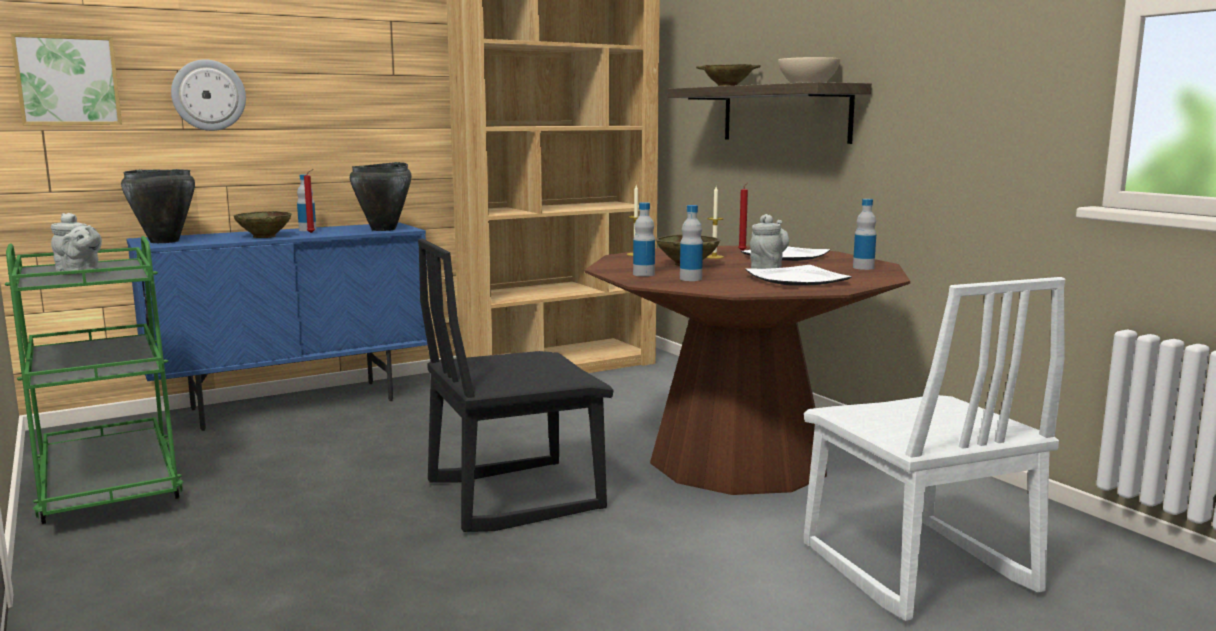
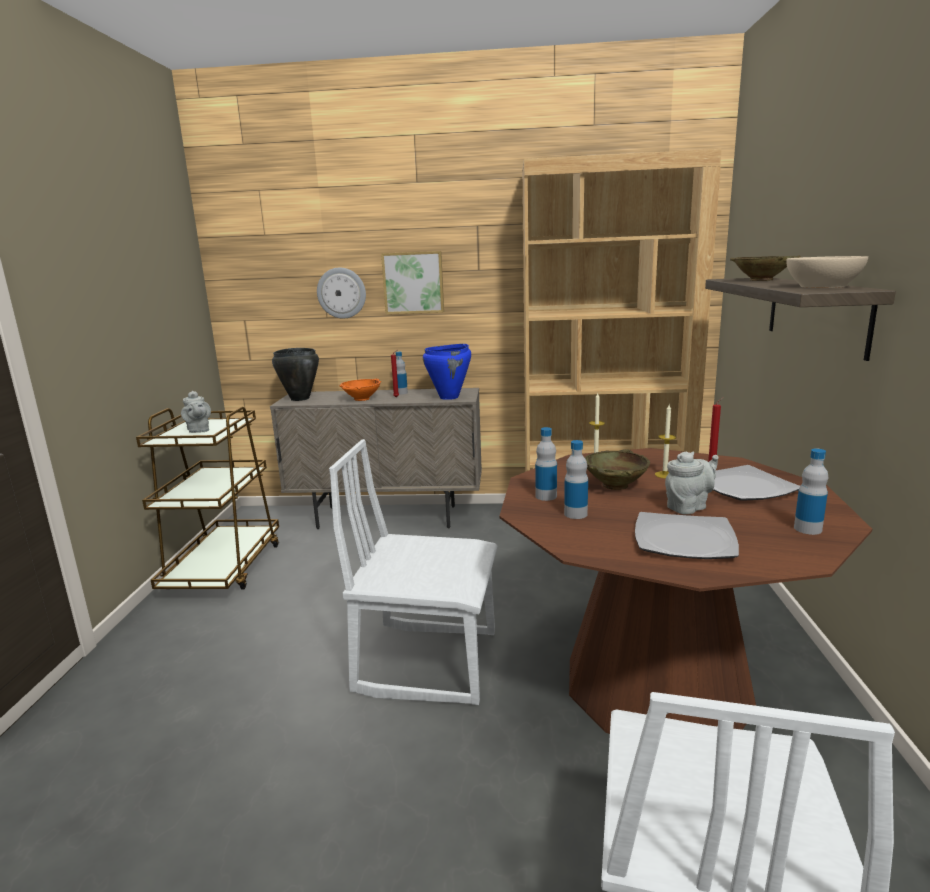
camera: 35 degrees right, 5 degrees up
(67, 80) = (256, 287): picture -> picture (413, 282)
(109, 488) = (224, 568): green cart -> brown cart
(264, 236) = (362, 399): beige bowl -> orange bowl
(294, 405) = (388, 517): blue cabinet -> beige cabinet
(384, 229) = (449, 397): black cooking pot -> blue cooking pot
(514, 496) = (427, 661): black chair -> white chair

